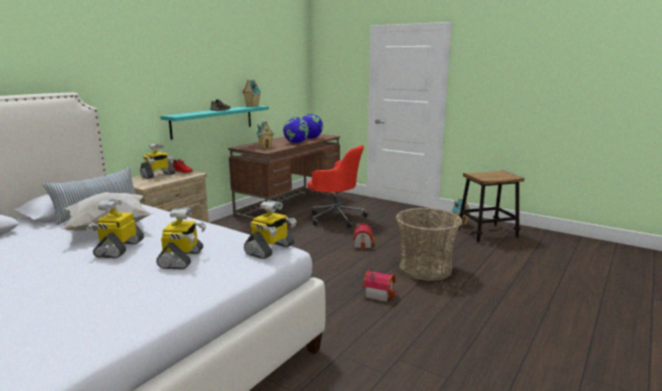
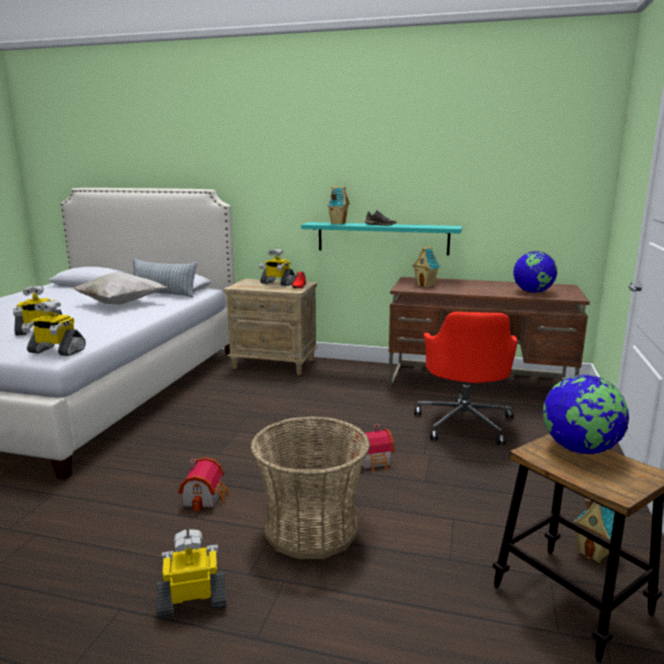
camera: 70 degrees right, 0 degrees up
(119, 248) = (68, 313): toy robot -> toy robot (193, 601)
(252, 106) = (446, 226): toy house -> toy house (338, 223)
(296, 143) = (481, 291): globe -> globe (580, 449)

